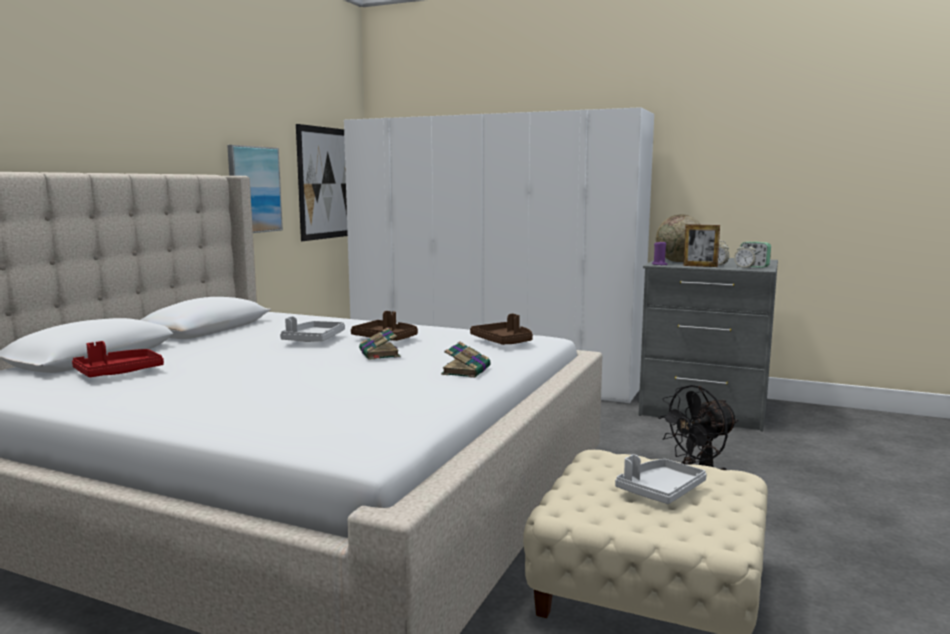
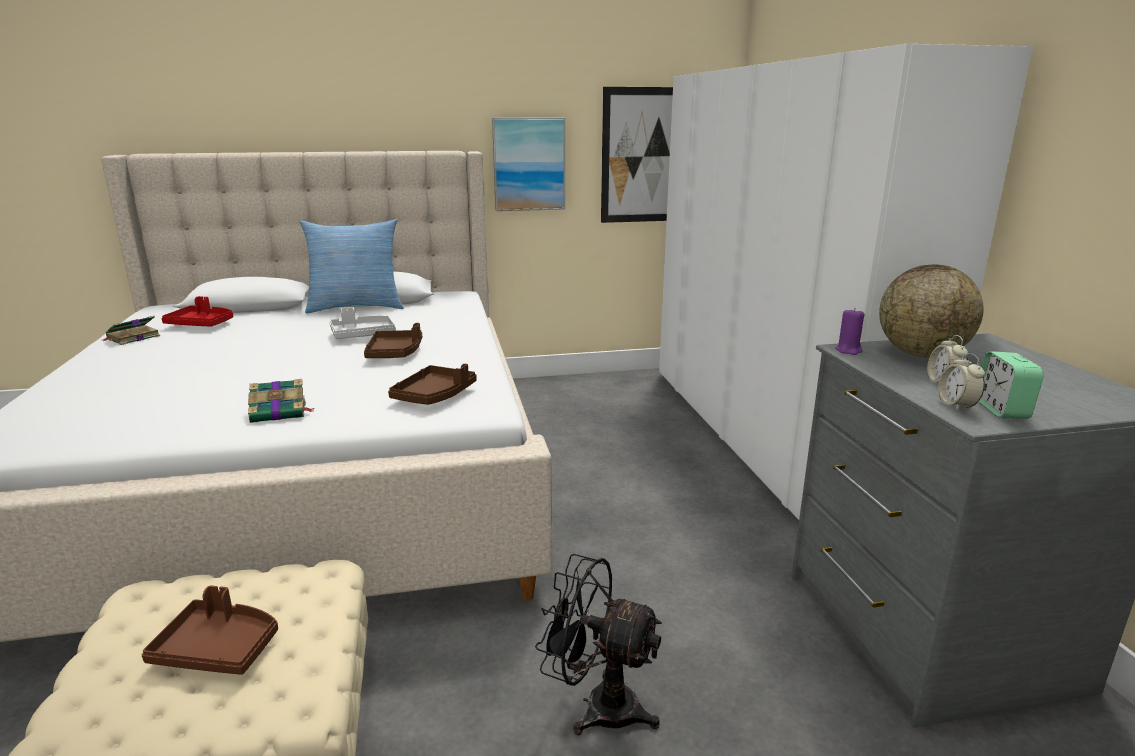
camera: 55 degrees right, 10 degrees up
(214, 333) = (356, 307): none -> pillow
(379, 354) = (325, 367): book -> book (132, 338)
(660, 491) = (218, 648): grey tray -> brown tray
(700, 266) = (897, 374): picture frame -> none

